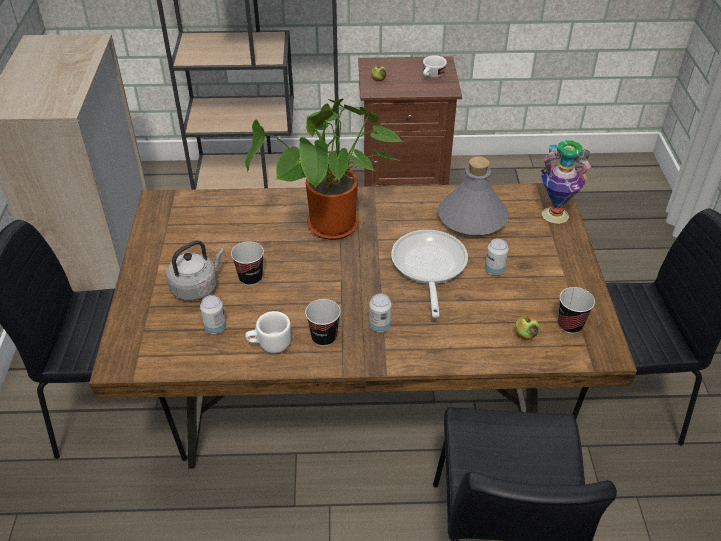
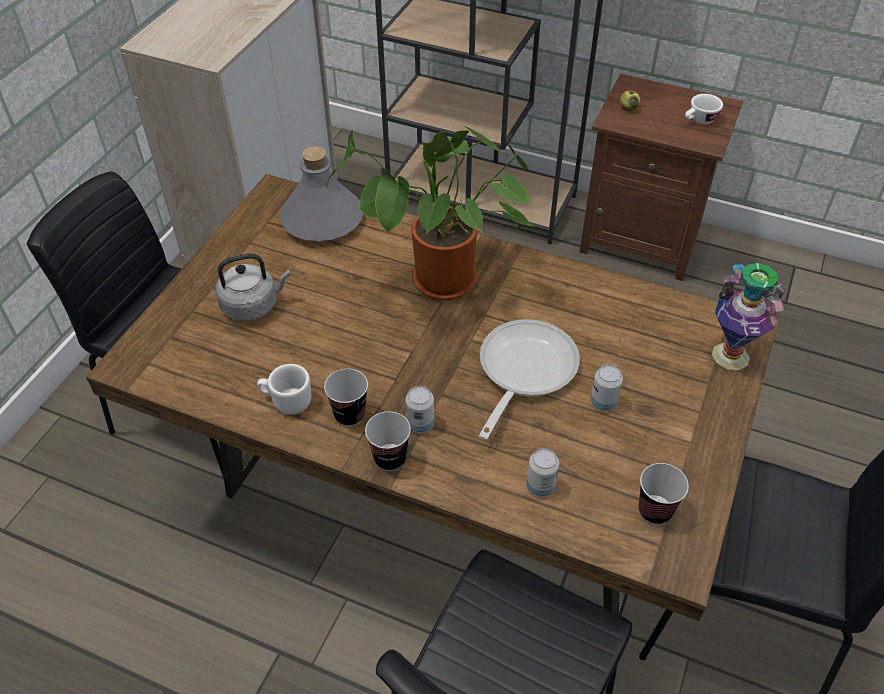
camera: 25 degrees right, 5 degrees up
(215, 328) = (243, 360): can -> can (540, 486)
(250, 278) = (315, 314): cup -> cup (390, 458)
(471, 217) = (617, 324): grey bottle -> grey bottle (322, 219)
(525, 335) = (588, 501): apple -> none

